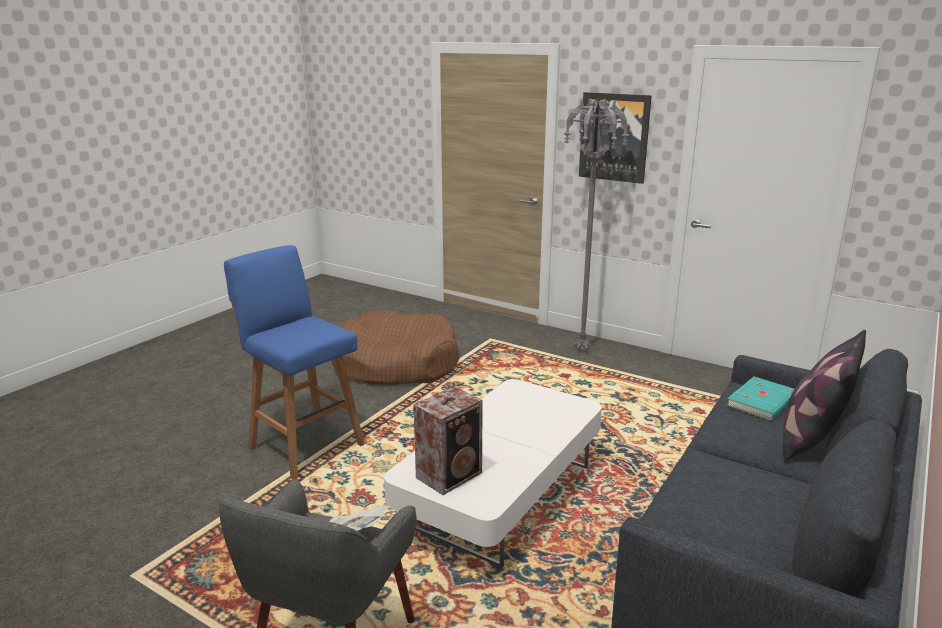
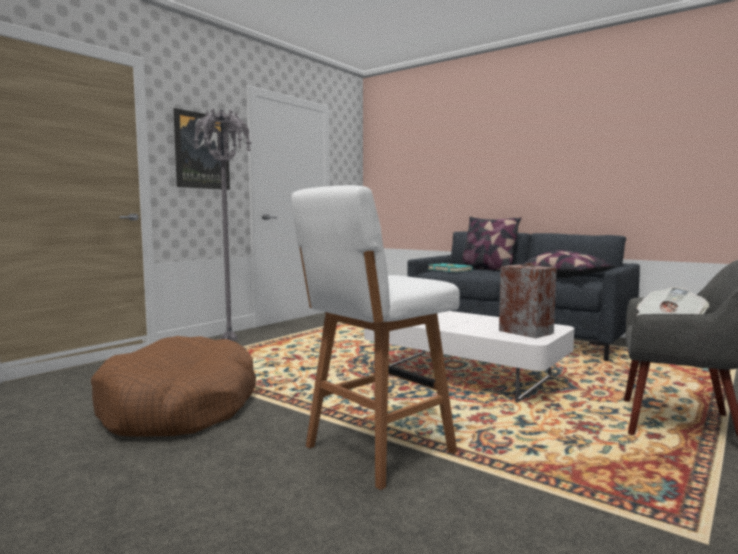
camera: 85 degrees left, 15 degrees down
(304, 445) = (375, 451): blue stool -> white stool
(717, 511) = (567, 278): none -> pillow

